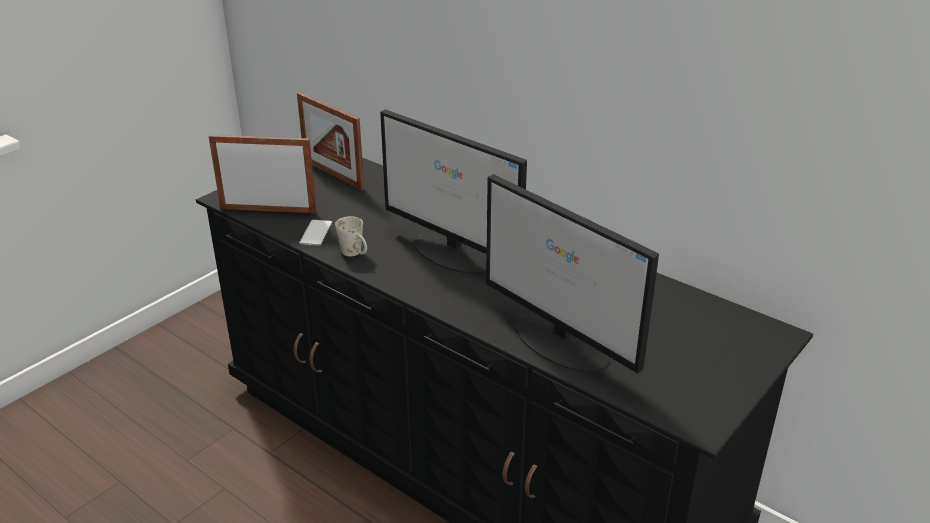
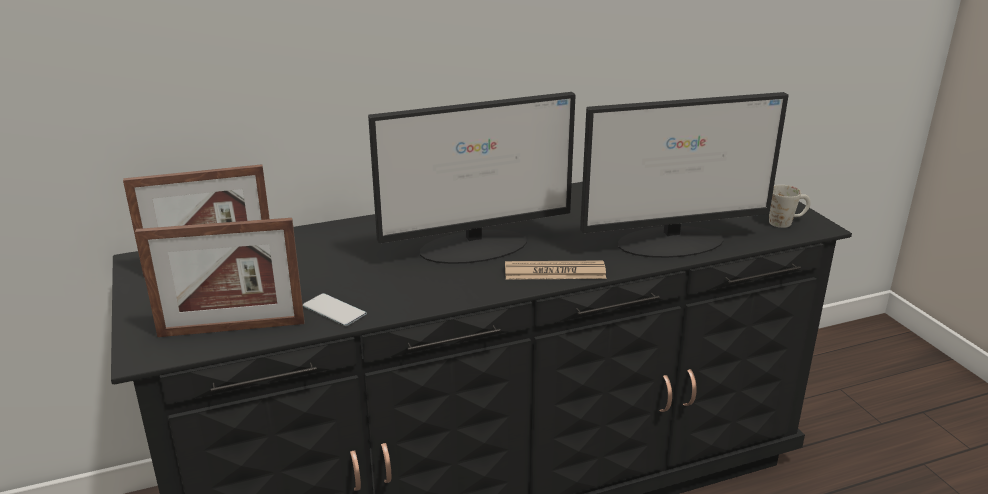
camera: 60 degrees left, 5 degrees down
(268, 210) = (232, 328): picture frame -> picture frame turned 135 degrees counterclockwise
(355, 254) = (411, 297): white mug -> white mug (786, 222)
(447, 299) = (554, 272): none -> newspaper

